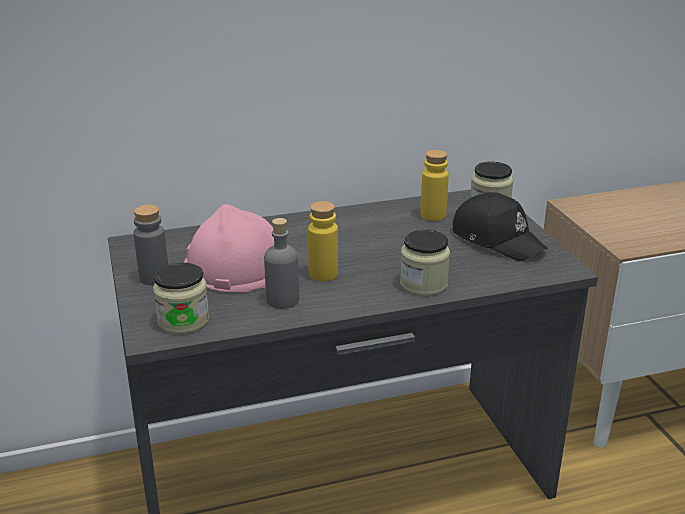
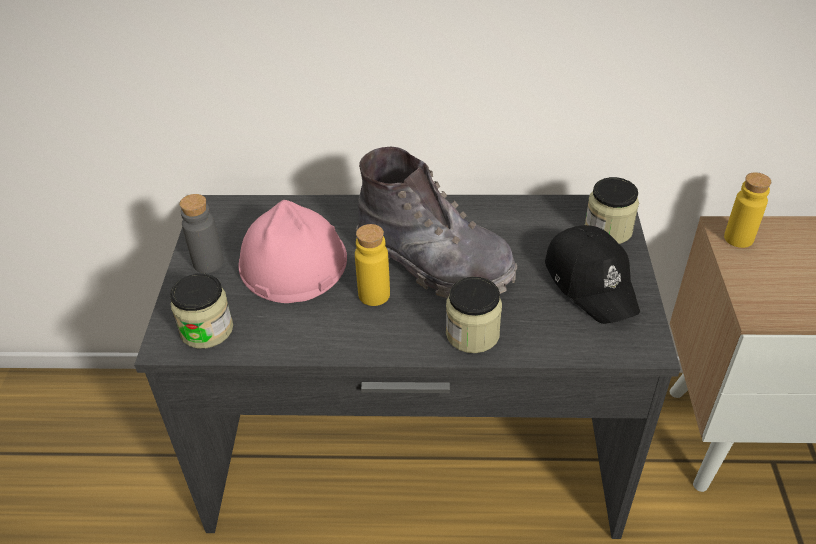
camera: 20 degrees right, 15 degrees up
(282, 300) = (315, 323): grey bottle -> none
(362, 247) = (434, 263): none -> grey boot
(433, 215) = (537, 229): yellow bottle -> yellow bottle (738, 238)

